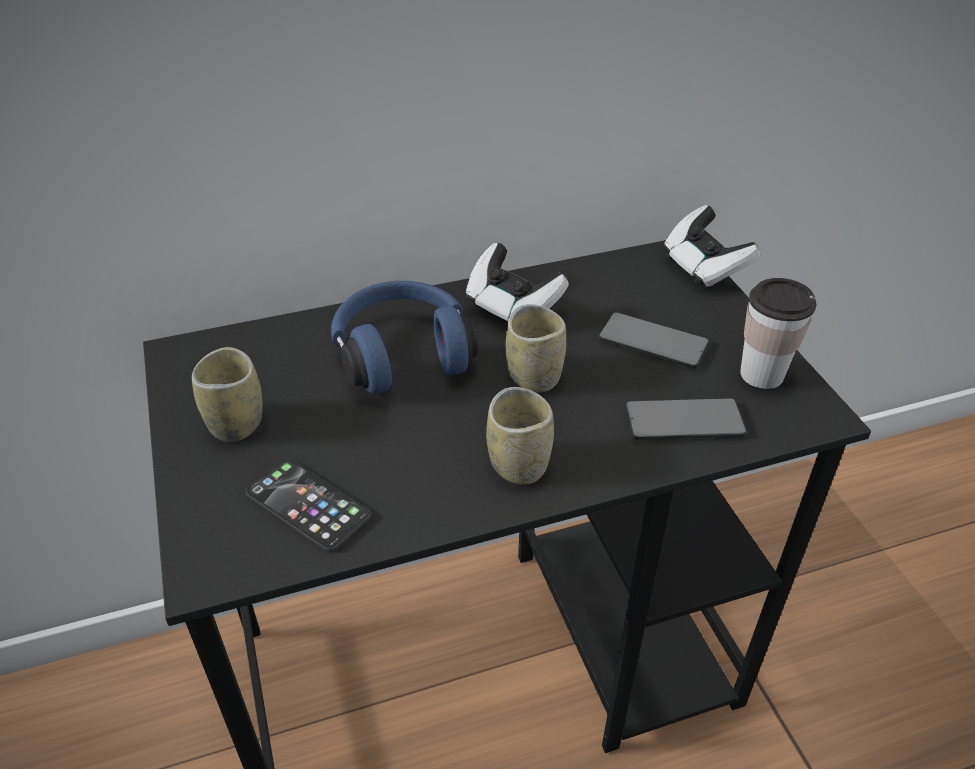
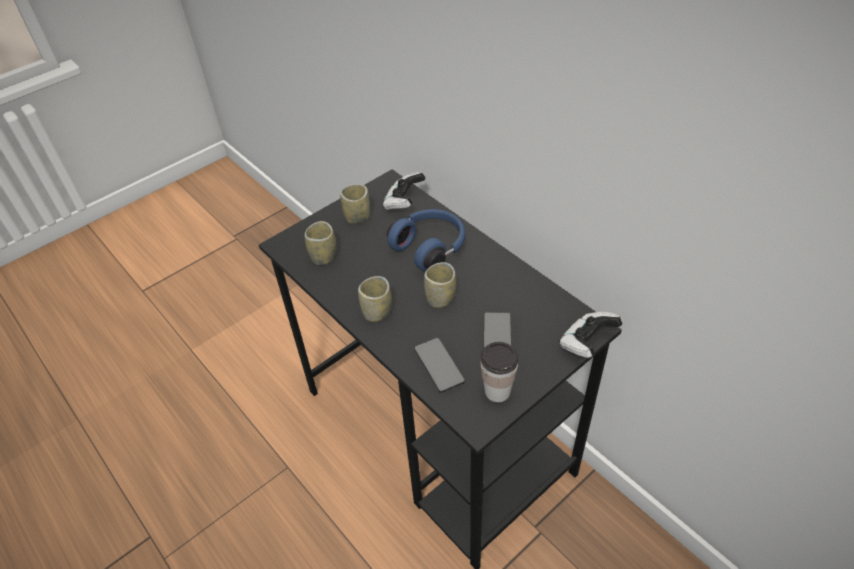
camera: 70 degrees right, 5 degrees up
(308, 505) = (323, 256): phone -> cup
(512, 308) = (490, 273): game controller -> game controller (404, 202)

